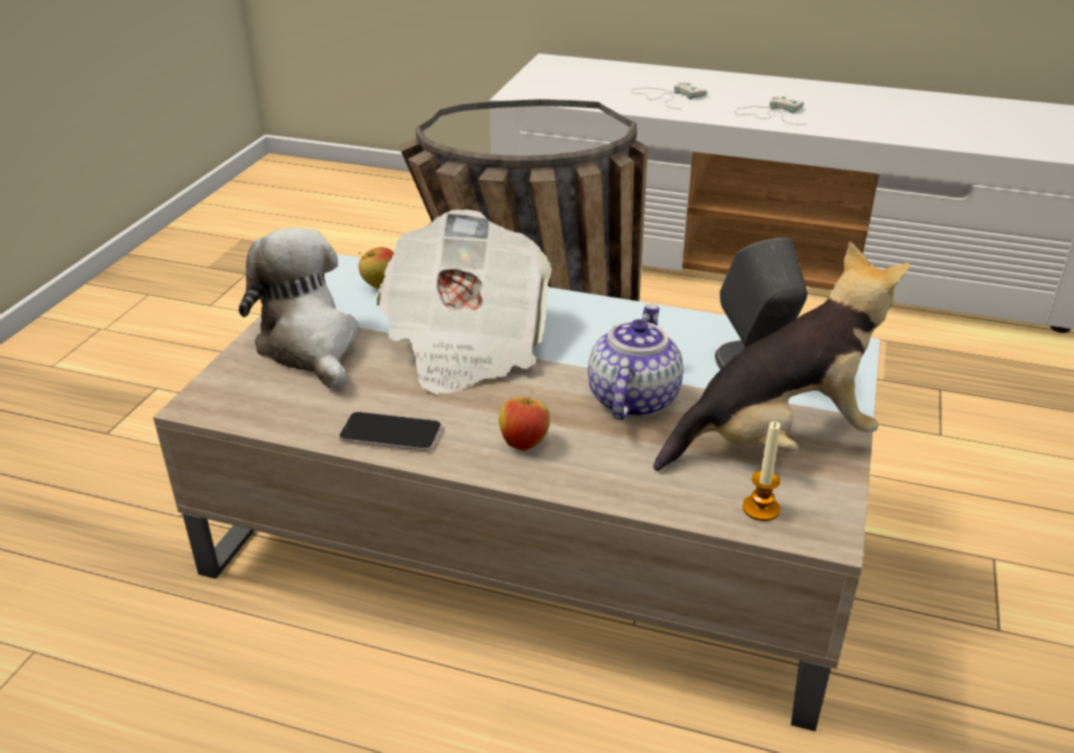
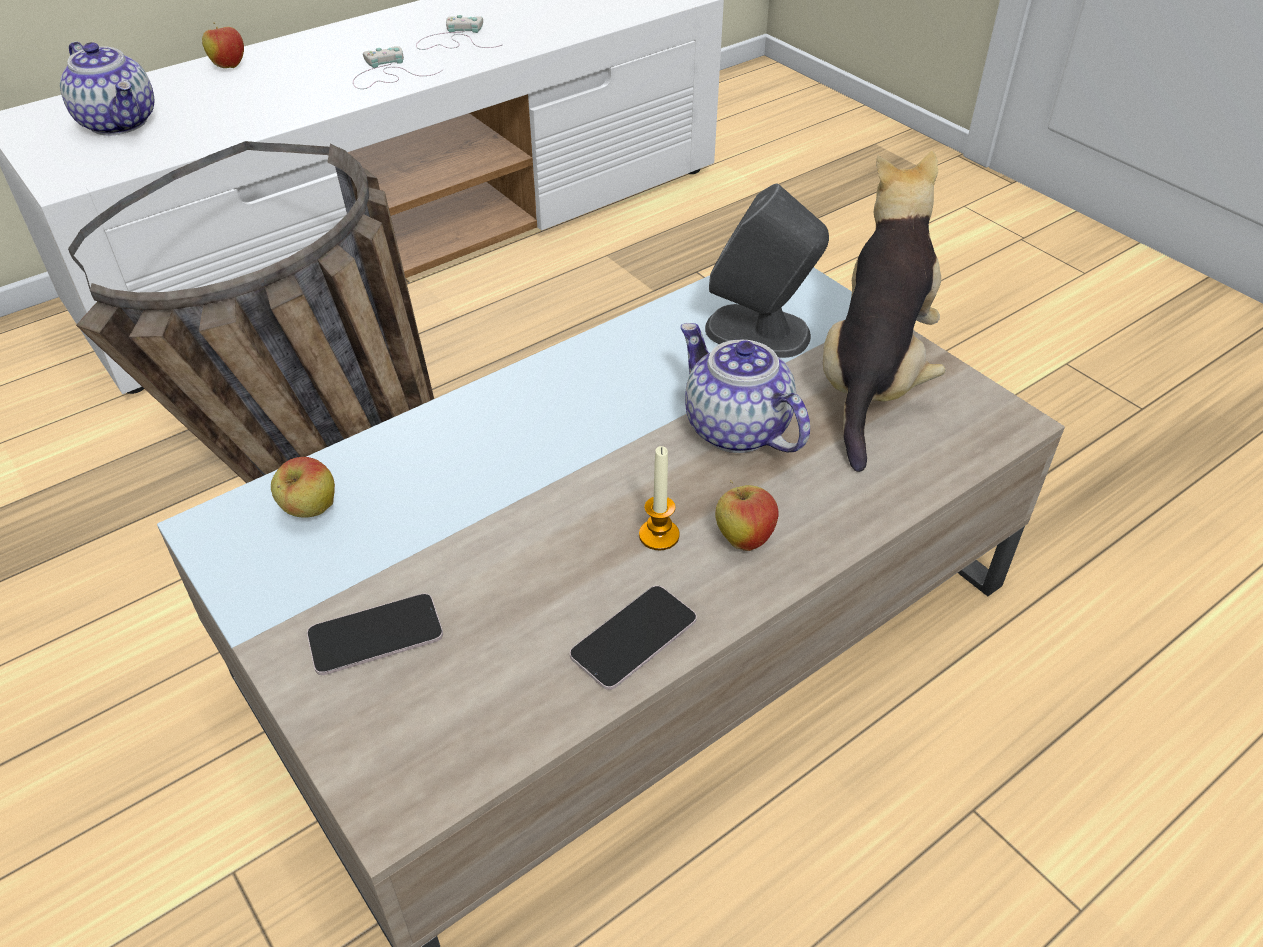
camera: 55 degrees left, 10 degrees up
(310, 346) = (375, 635): plush toy -> phone
(465, 343) = (516, 496): newspaper -> none
(589, 80) = (120, 122): none -> teapot
(667, 97) = (250, 103): white game controller -> white game controller (455, 40)
(693, 77) = (229, 66): none -> apple
(761, 508) = (958, 438): candle -> candle (659, 535)

